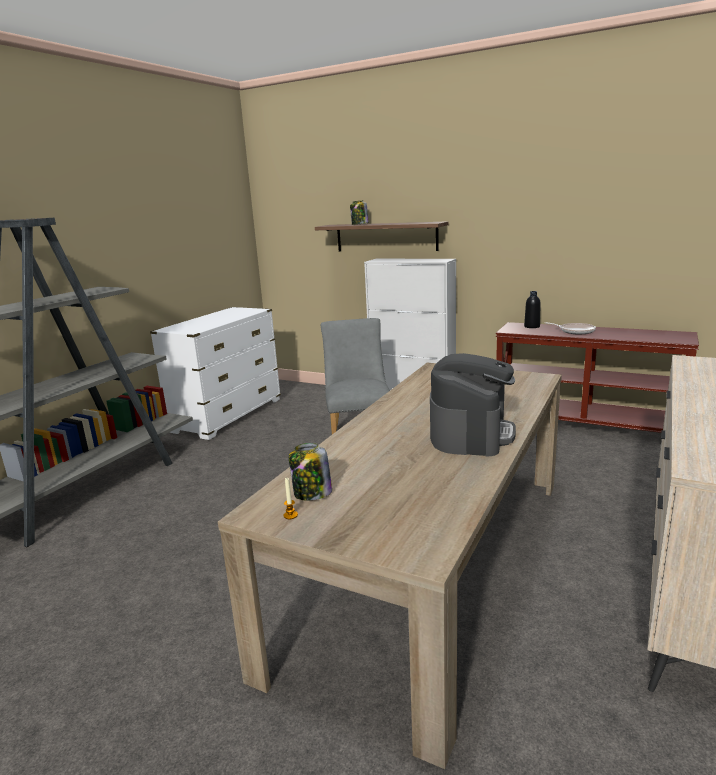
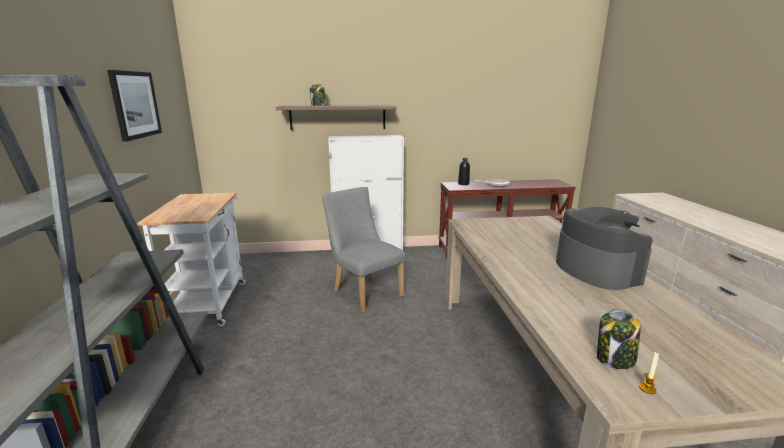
camera: 35 degrees left, 0 degrees up
(174, 229) = (135, 104): none -> picture
(228, 416) = (210, 301): white dresser -> white cart

